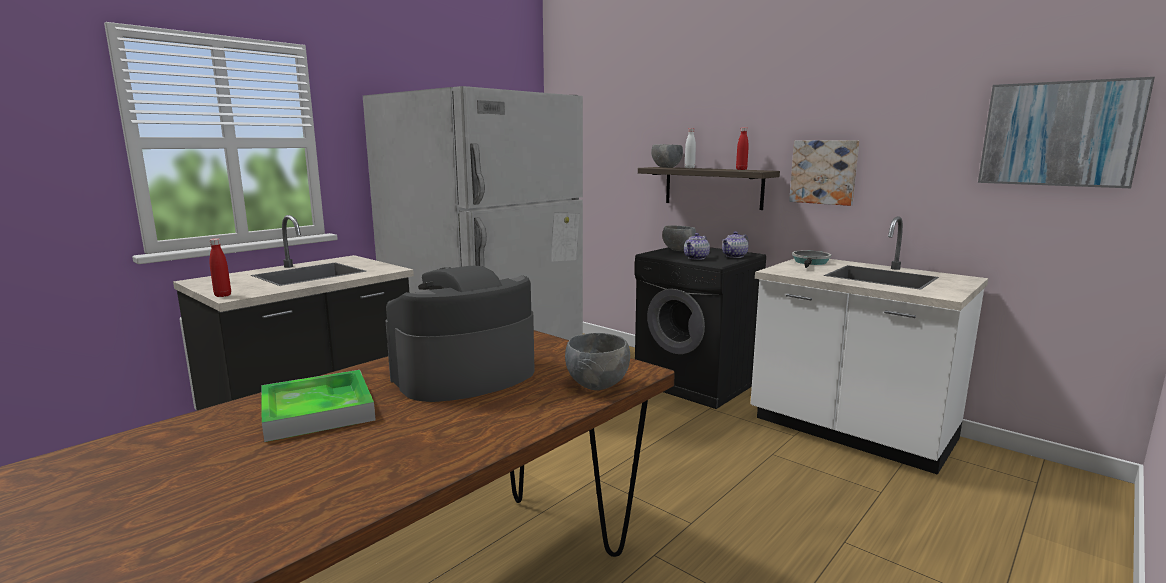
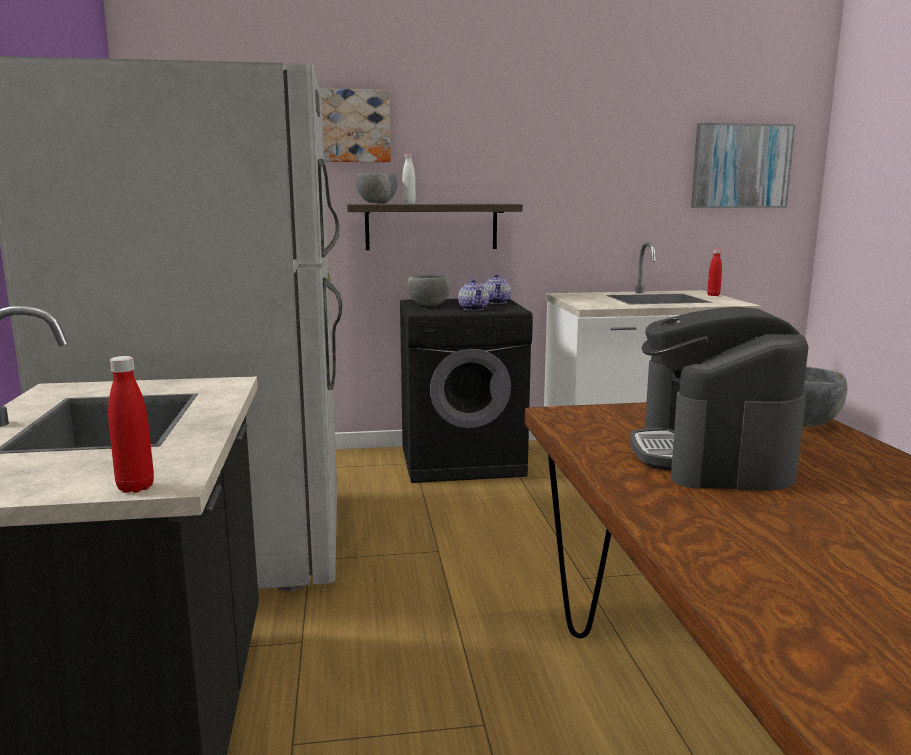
camera: 50 degrees left, 0 degrees up
(317, 411) = (779, 539): tray -> none
(741, 169) = (477, 203): red bottle -> red bottle (713, 295)
(810, 262) = (578, 297): frying pan -> none
(824, 172) = (560, 203): picture -> picture (355, 126)

